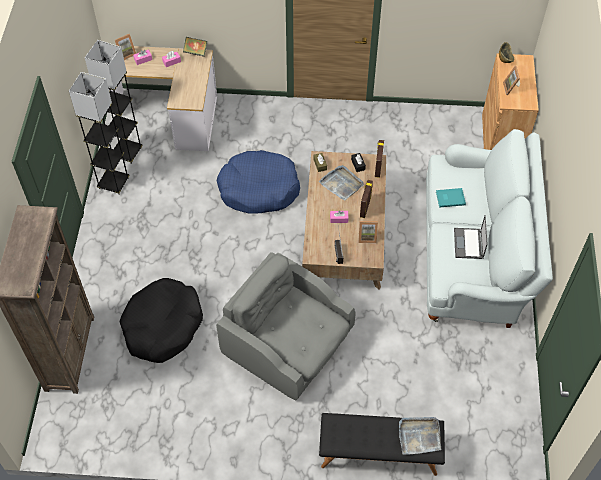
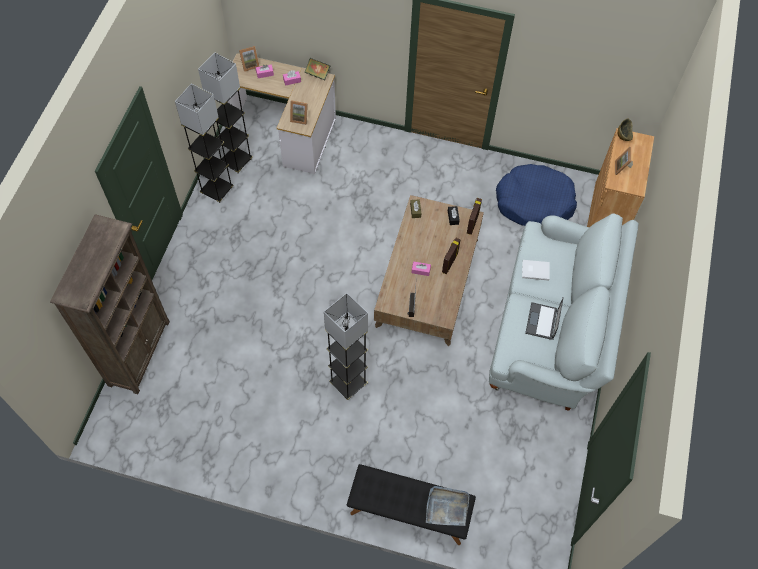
camera: 10 degrees right, 5 degrees up
(162, 326) = (231, 343): black dog bed -> none
(258, 189) = (354, 221): blue dog bed -> blue dog bed (534, 202)
(289, 343) = (348, 383): grey armchair -> grey floor lamp
(341, 184) = (432, 234): grey tray -> none
(367, 237) = (444, 294): picture frame -> picture frame (300, 118)
(449, 198) = (535, 270): turquoise book -> white book

